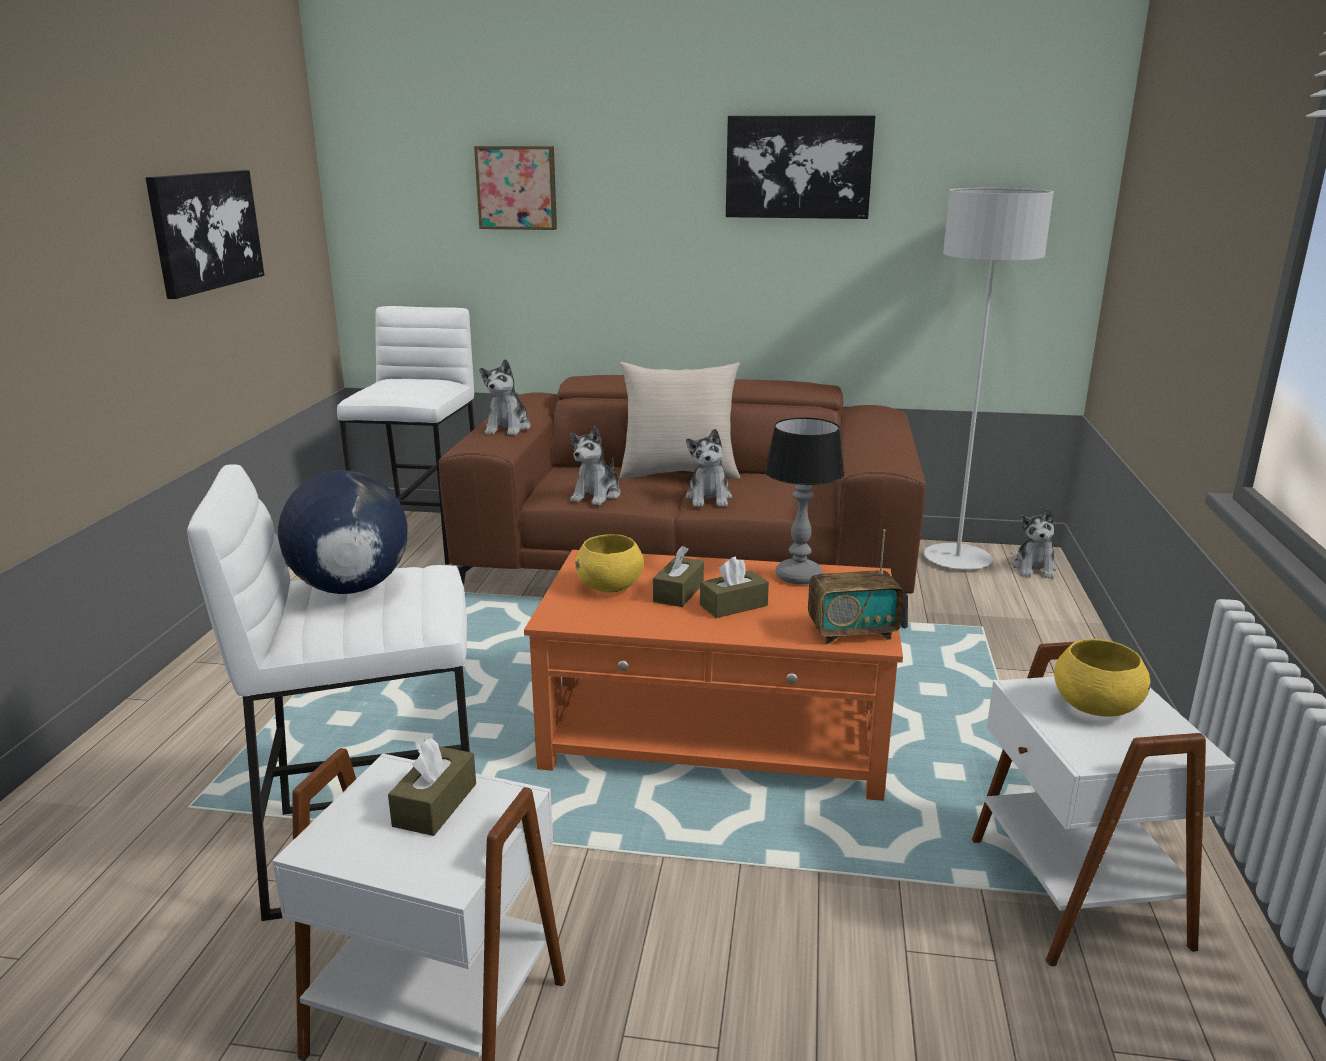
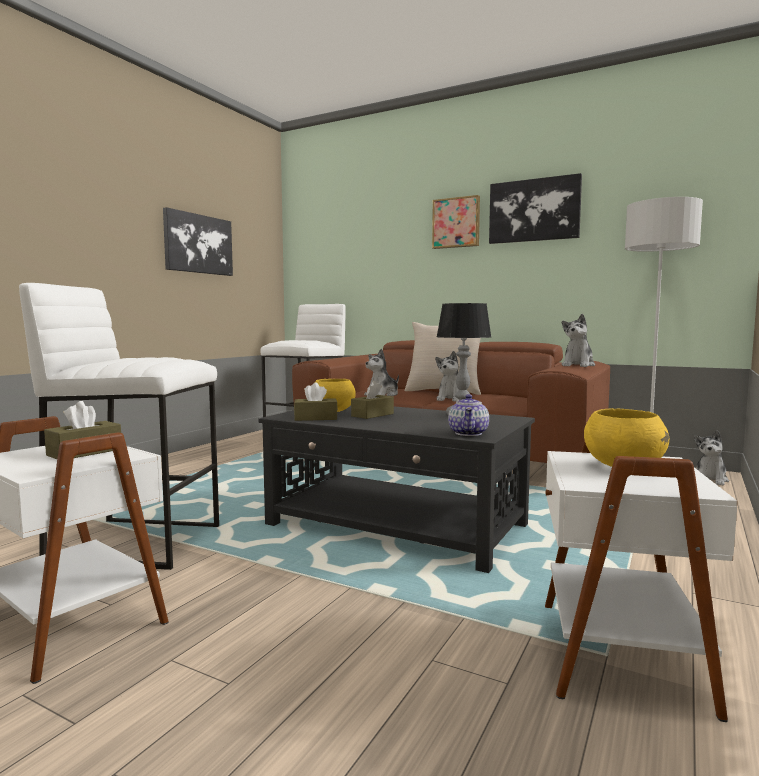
camera: 20 degrees right, 15 degrees down
(350, 588) = (133, 357): globe -> none
(508, 428) = (343, 358): plush toy -> plush toy (578, 365)
(517, 187) = (376, 237): picture -> picture (456, 223)
(717, 734) = (397, 526): orange coffee table -> black coffee table
(733, 605) = (401, 420): brown tissue box -> brown tissue box (315, 418)
(852, 632) = (468, 433): radio -> teapot

